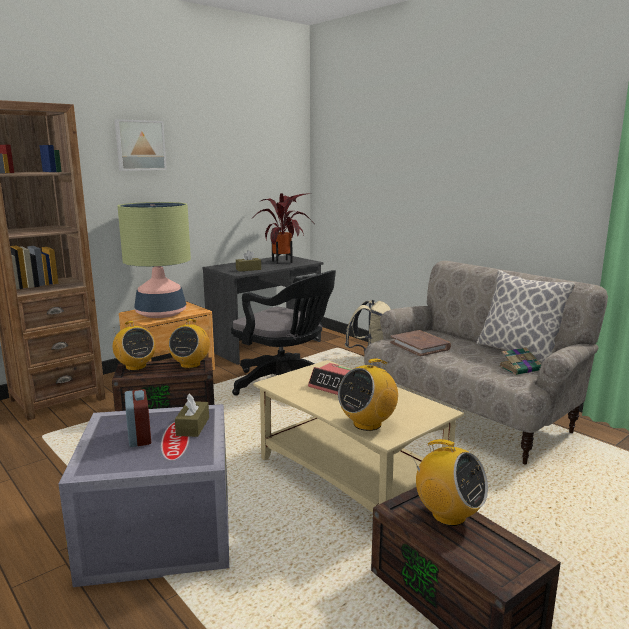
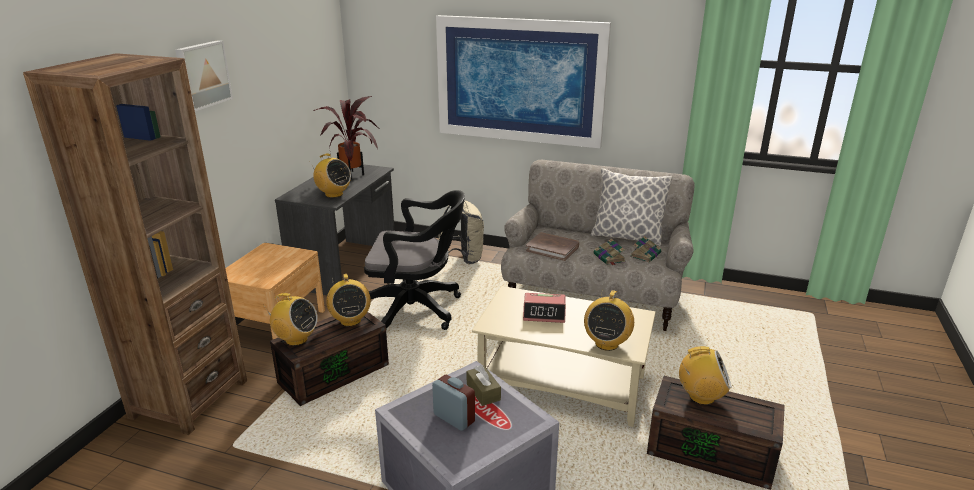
camera: 30 degrees left, 10 degrees up
(161, 313) = (265, 268): table lamp -> none
(248, 269) = (333, 194): brown tissue box -> radio
(441, 181) = (520, 81): none -> picture
(473, 363) = (609, 258): none -> book

